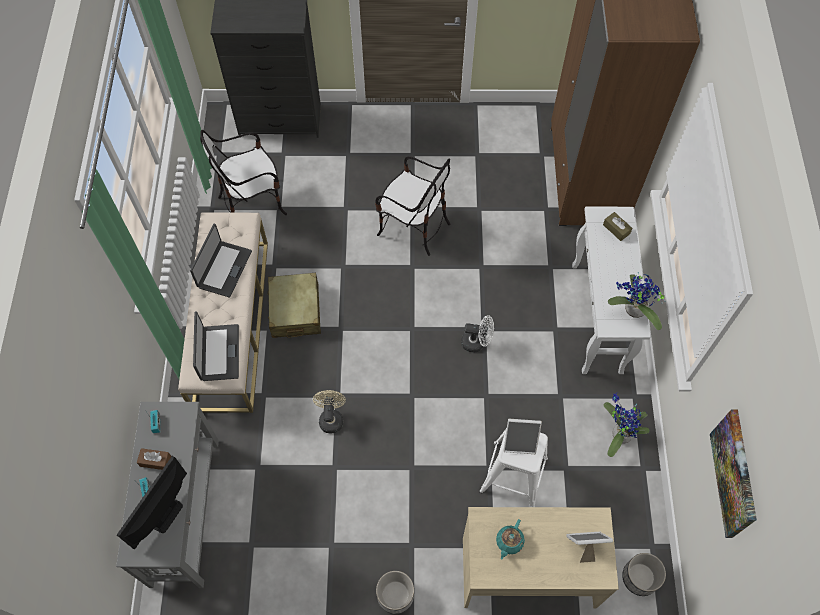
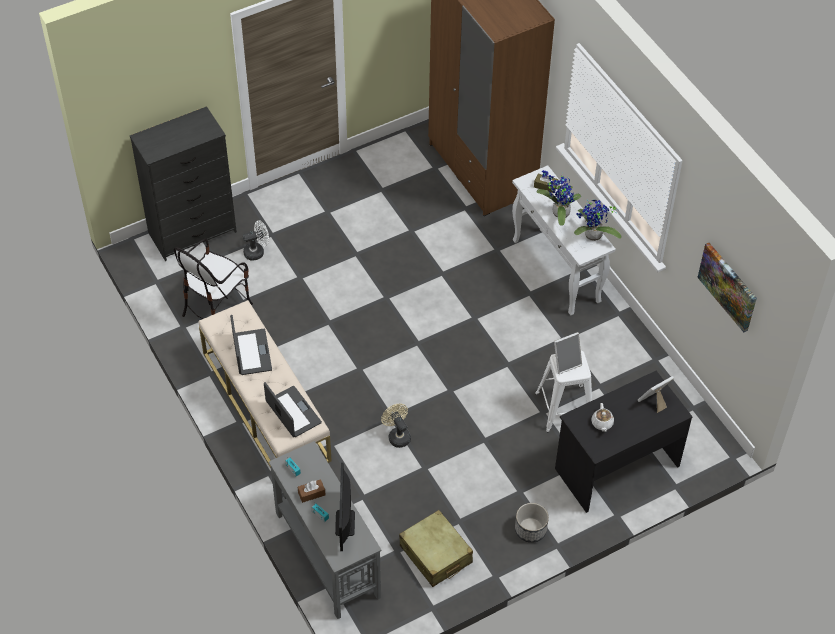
camera: 30 degrees left, 10 degrees down
(295, 311) = (313, 373): beige suitcase -> beige suitcase (435, 554)
(413, 227) = (367, 267): chair -> none
(477, 342) = (475, 330): white fan -> white fan (257, 251)
(509, 542) = (602, 423): turquoise teapot -> white teapot
(527, 571) = (616, 466): beige desk -> black desk
(619, 433) = (623, 344): potted plant -> potted plant (558, 213)
(639, 578) = (697, 432): planter -> none

